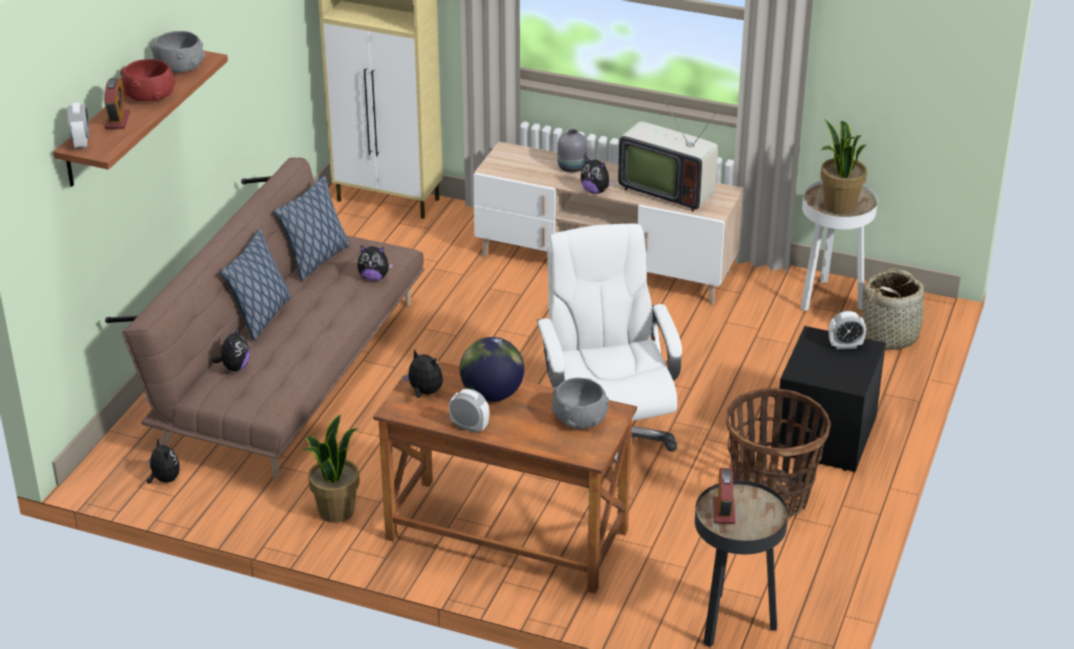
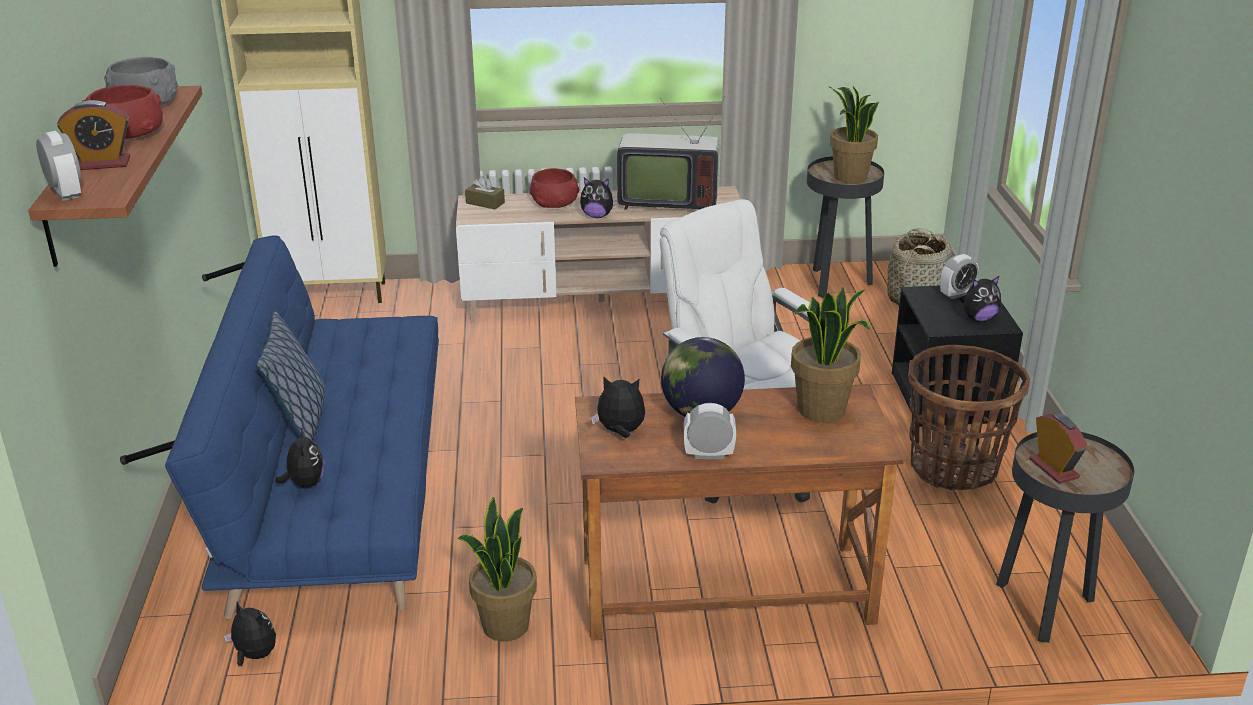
camera: 25 degrees left, 5 degrees down
(117, 120) = (102, 164): alarm clock -> alarm clock turned 105 degrees clockwise
(289, 373) = (337, 487): brown sofa -> blue sofa
(316, 260) = (324, 349): pillow -> none
(374, 278) = (406, 351): plush toy -> plush toy (978, 318)
(514, 155) = (485, 203): none -> brown tissue box
(572, 168) = (555, 202): grey vase -> red bowl
(580, 417) = (822, 410): grey bowl -> potted plant
(829, 299) = (835, 284): white side table -> black side table

